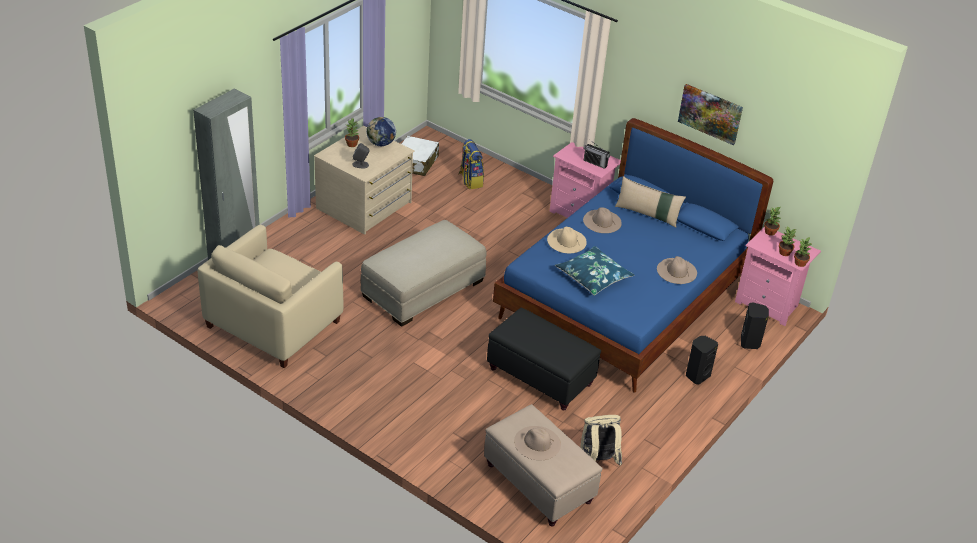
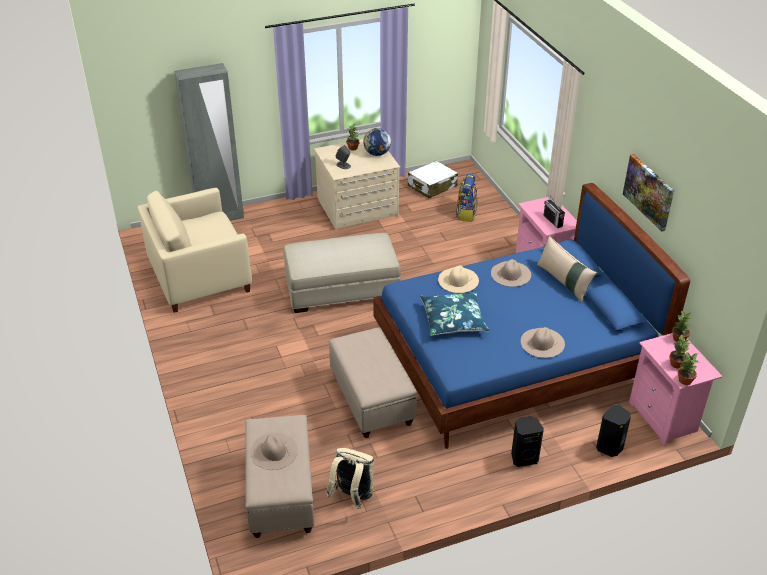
camera: 35 degrees right, 0 degrees up
(541, 377) = (372, 400): black ottoman -> beige ottoman

